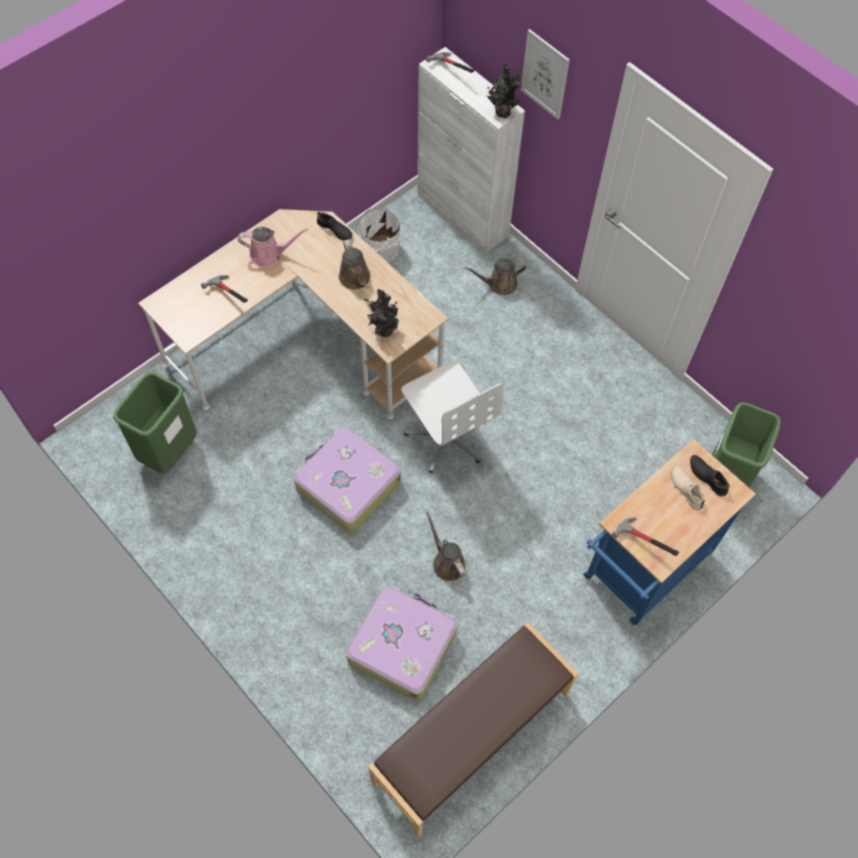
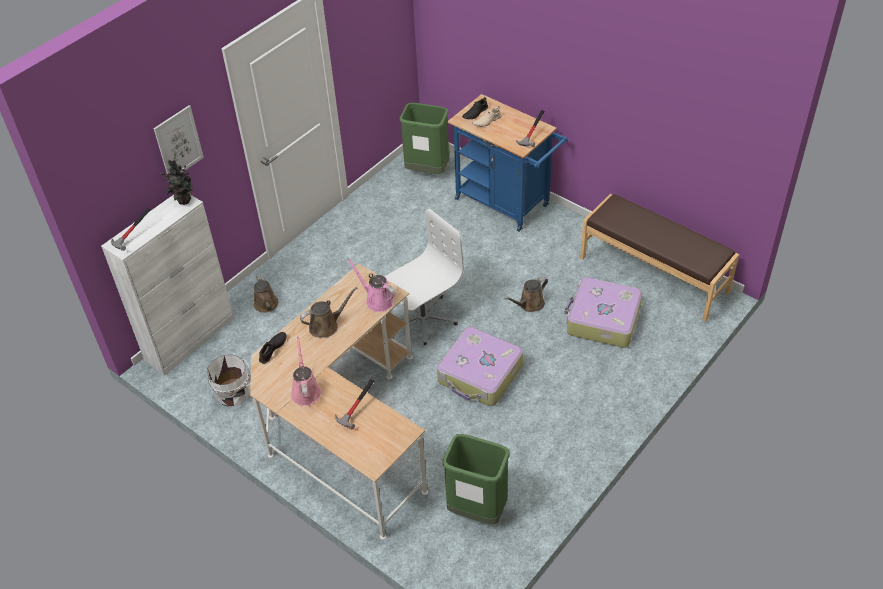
camera: 95 degrees left, 15 degrees down
(383, 330) = (377, 300): potted plant -> pink watering can

